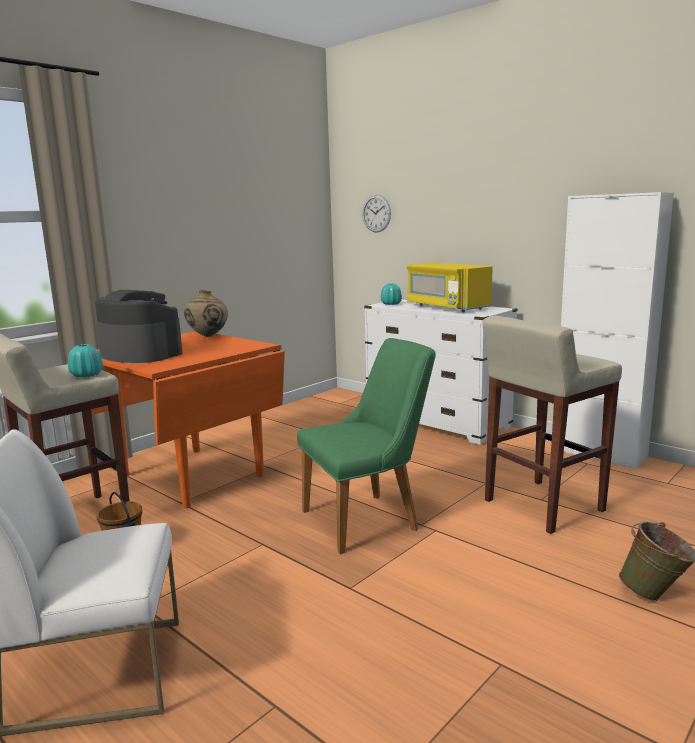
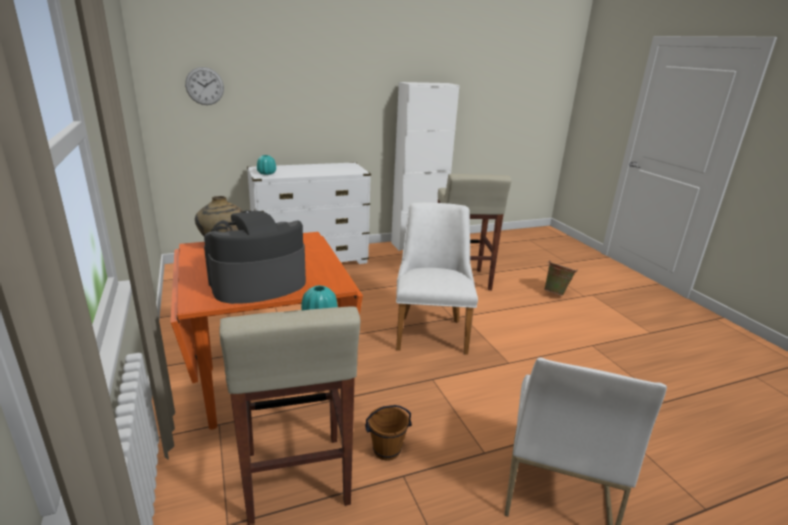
camera: 65 degrees left, 10 degrees up
(370, 518) = (430, 330): green chair -> white chair
(446, 307) = (316, 169): yellow microwave -> none

